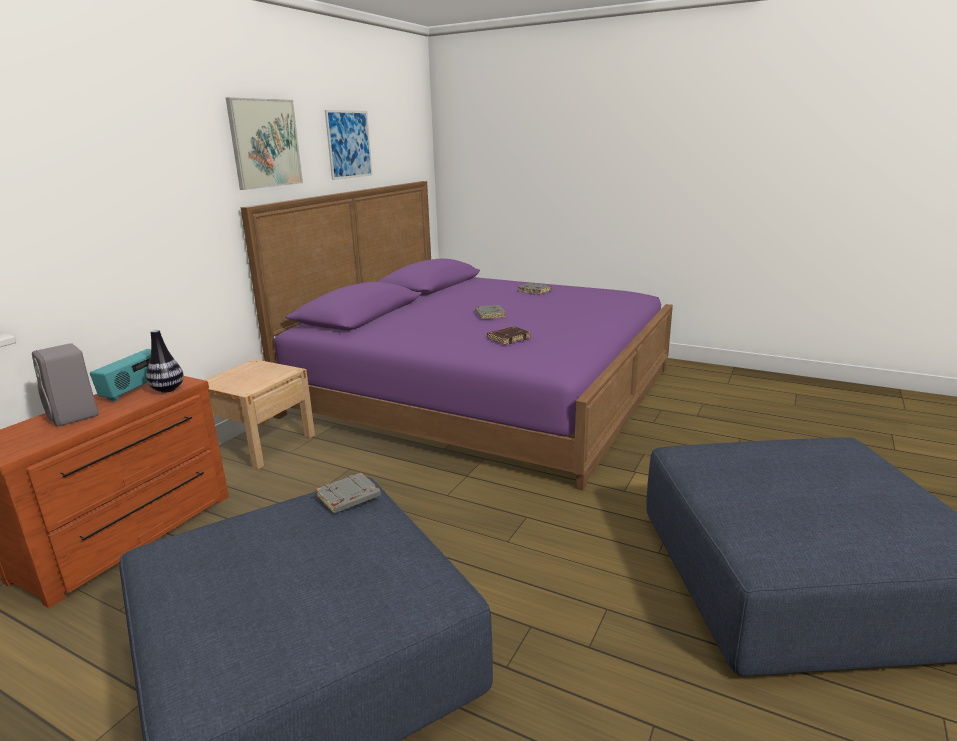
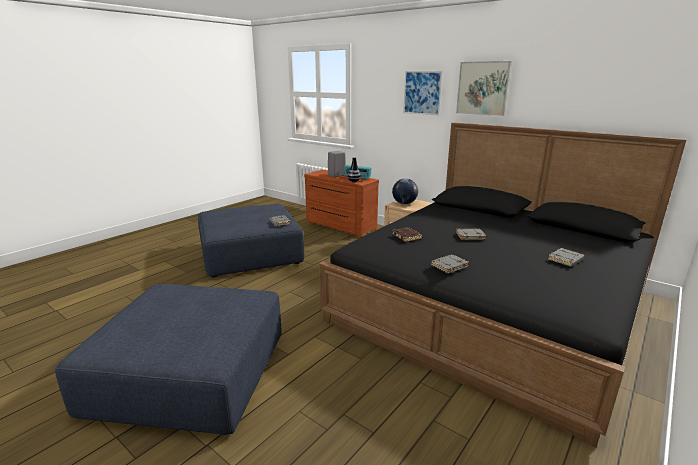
camera: 100 degrees right, 0 degrees up
(242, 382) = (404, 203): none -> globe
(349, 144) = (569, 93): picture -> picture (422, 92)
(483, 391) = (491, 305): purple bed -> black bed
(584, 321) = (449, 266): none -> grey book

